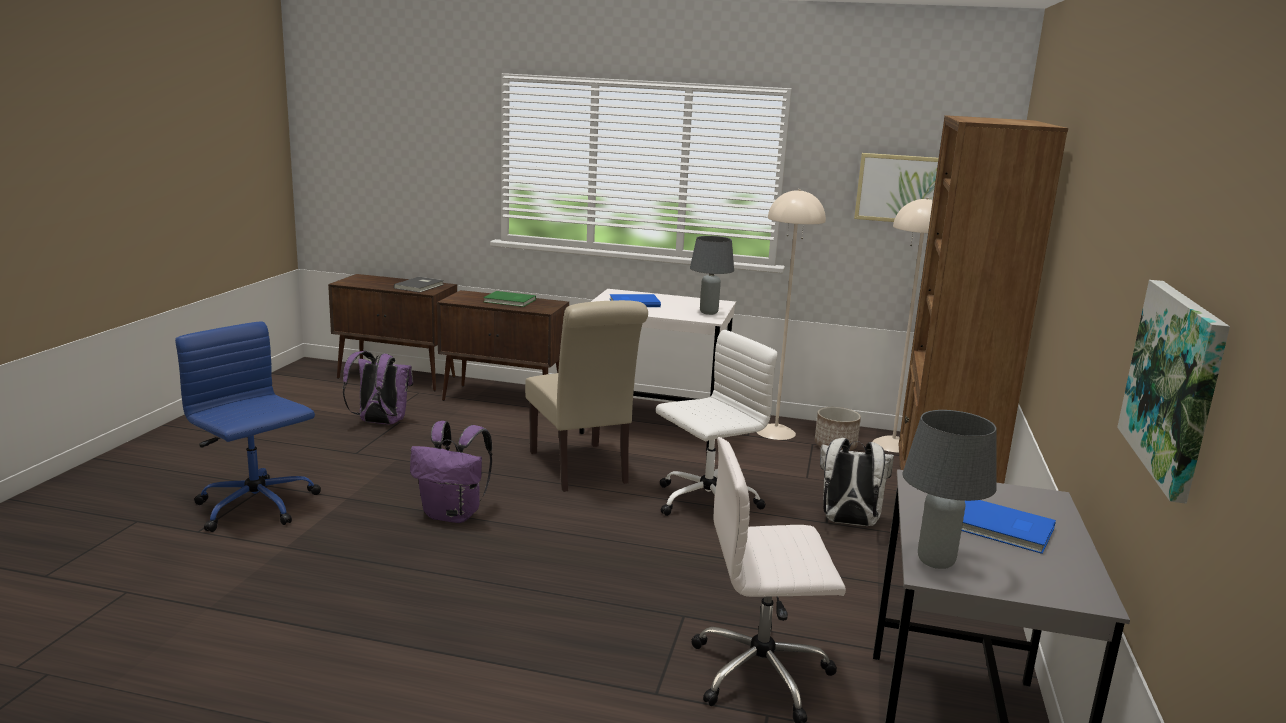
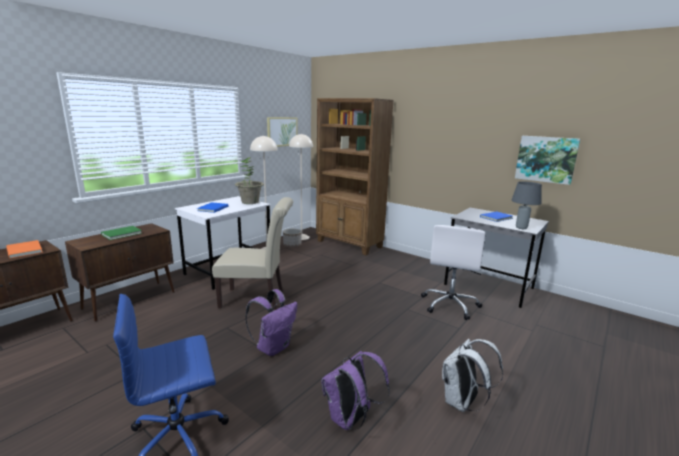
camera: 65 degrees left, 0 degrees up
(380, 423) = (95, 353): purple backpack -> purple backpack (351, 419)
(420, 286) = (26, 250): grey book -> orange book
(705, 503) = (319, 281): white office chair -> none
(708, 312) = (250, 202): grey table lamp -> potted plant
(848, 522) = (355, 262): white backpack -> white backpack (462, 403)

